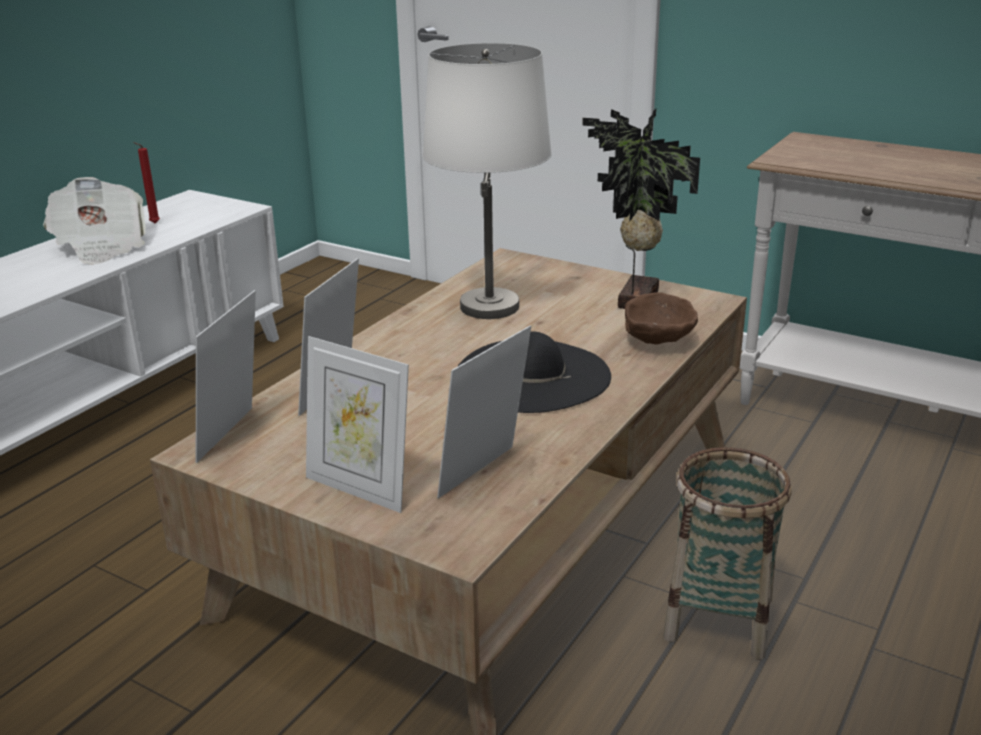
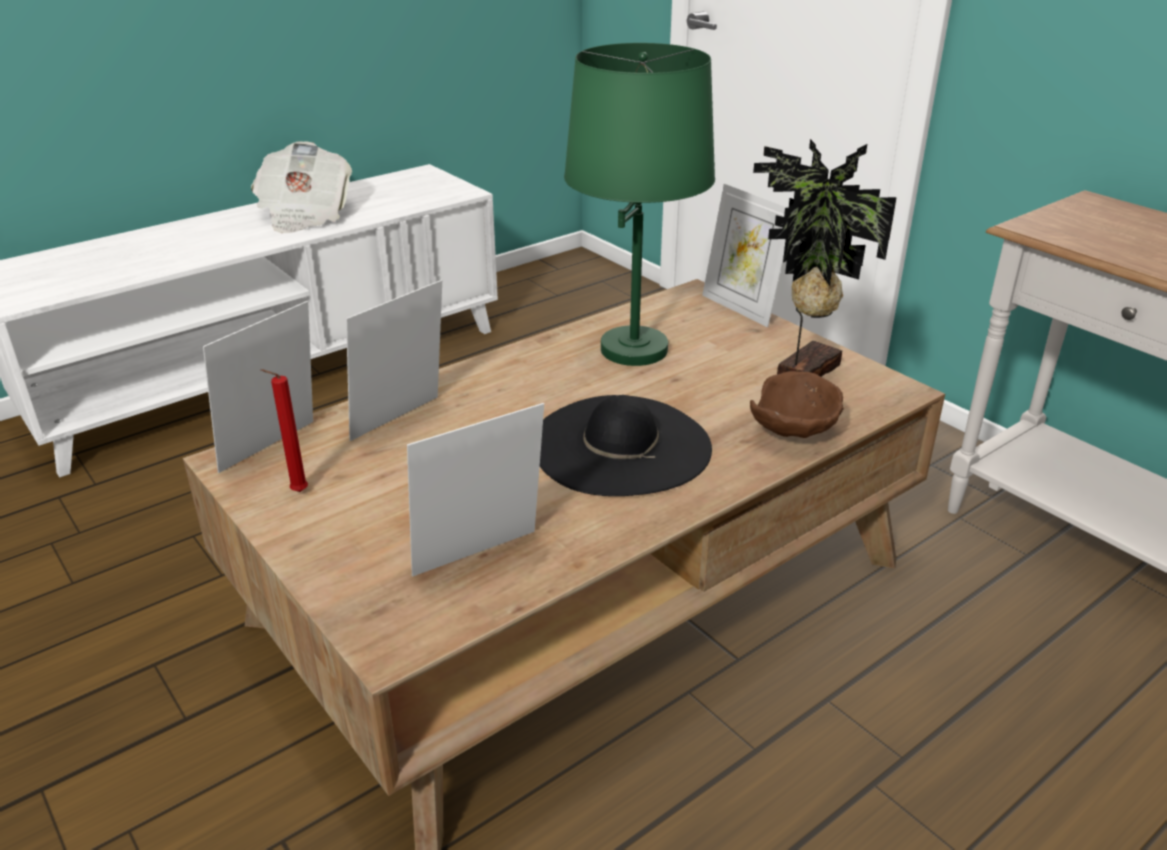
camera: 20 degrees right, 5 degrees up
(153, 224) = (368, 197): red candle -> red candle (296, 492)
(360, 488) = (345, 543): picture frame -> picture frame (740, 308)
(488, 307) = (633, 349): white table lamp -> green table lamp
(718, 619) = (768, 779): basket -> none

